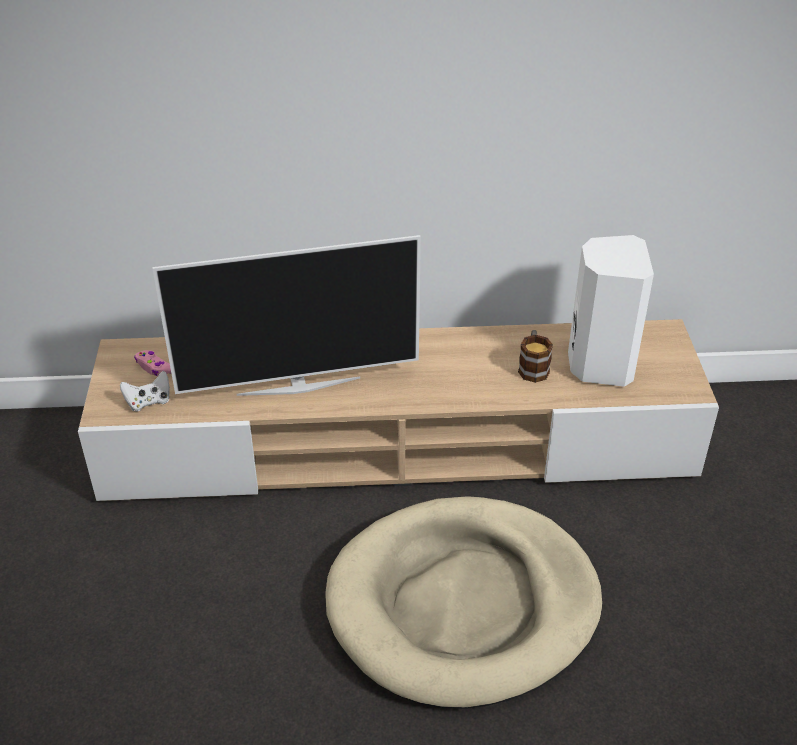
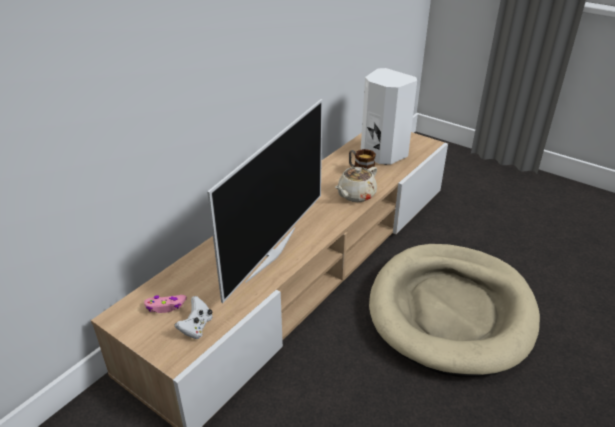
camera: 50 degrees left, 5 degrees down
(478, 388) = (355, 195): none -> beige teapot

